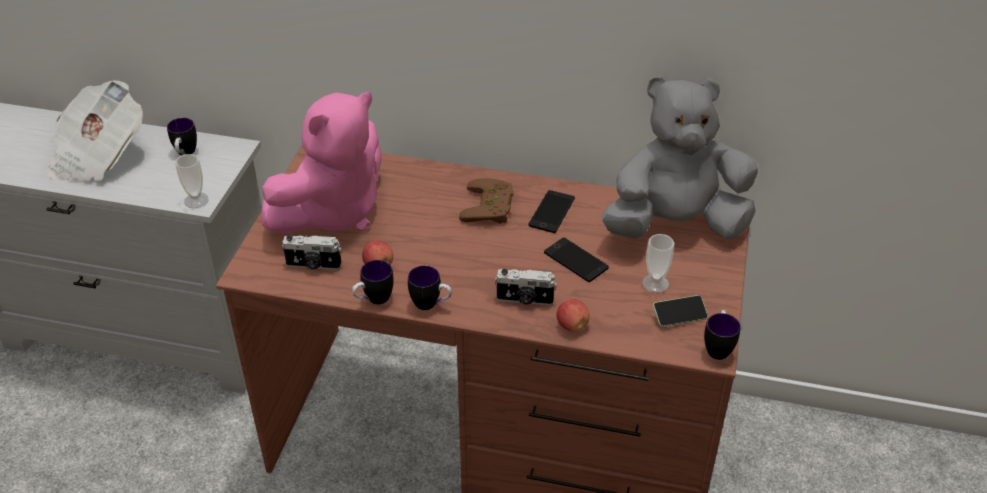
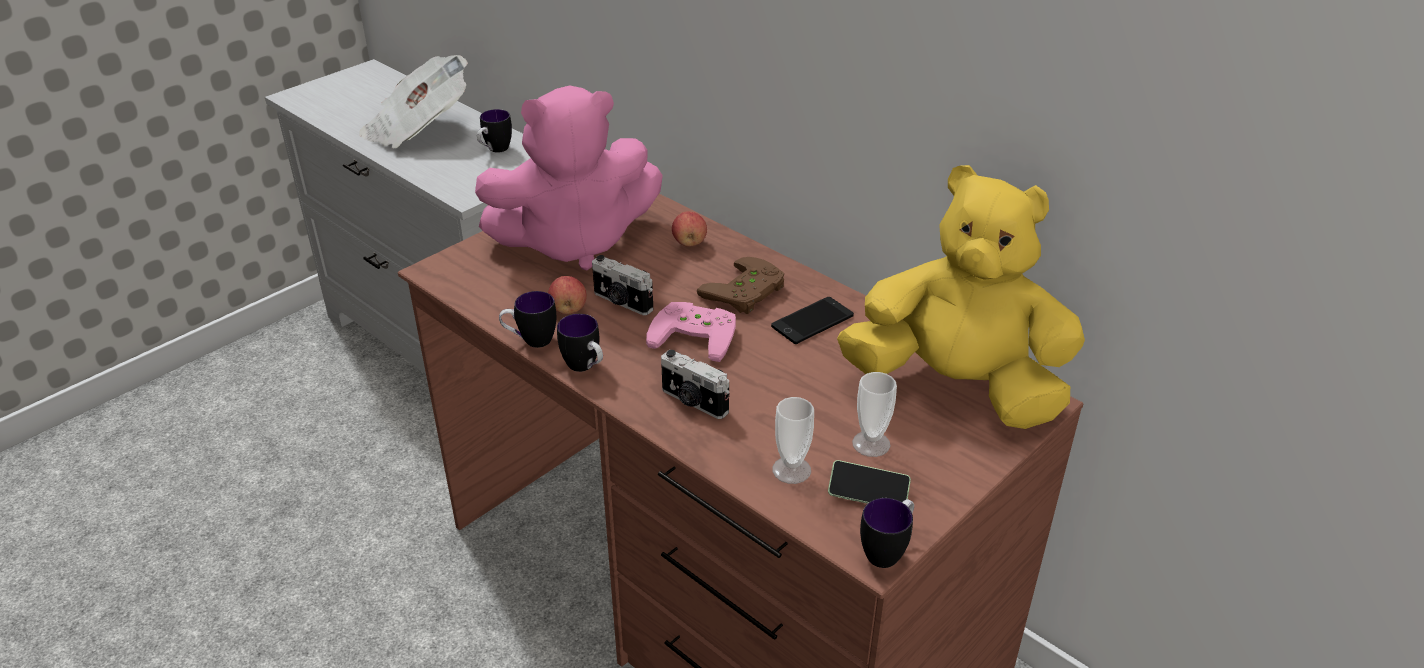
camera: 30 degrees right, 5 degrees down
(196, 200) = (464, 194): cup -> cup (791, 470)
(313, 265) = (504, 286): camera -> camera (622, 302)
(484, 250) = (696, 334): none -> pink game controller
(572, 325) = (723, 451): apple -> apple (689, 243)
(576, 260) = (793, 382): phone -> none
(675, 225) = (957, 387): grey plush toy -> yellow plush toy

